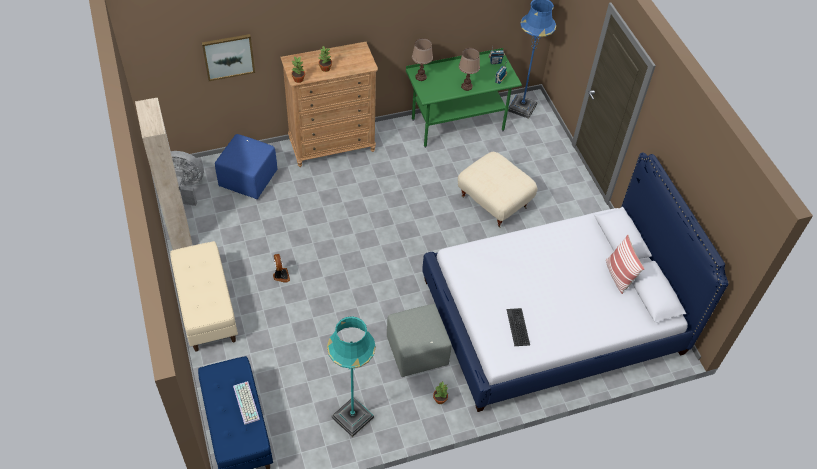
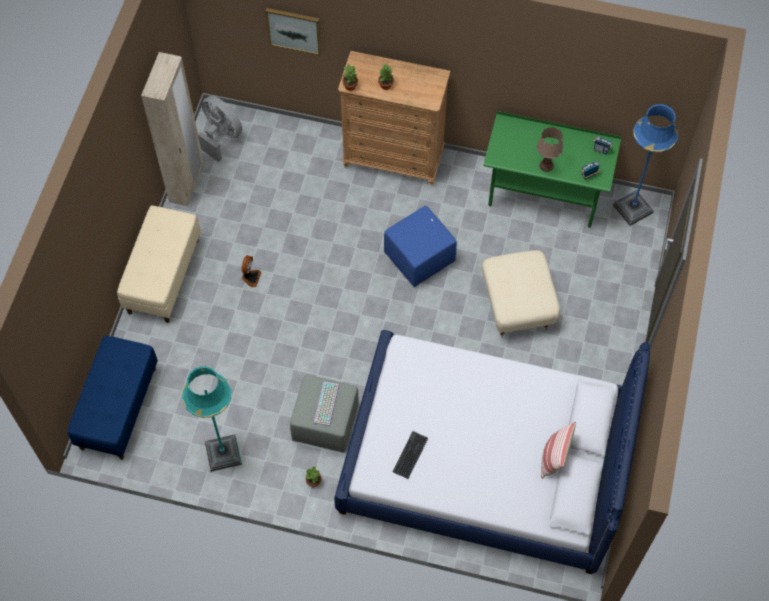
camera: 35 degrees right, 10 degrees up
(247, 403) = (123, 391): keyboard -> keyboard (327, 404)
(248, 178) = (287, 156): blue ottoman -> blue ottoman (419, 257)
(420, 77) = (504, 131): brown table lamp -> none

